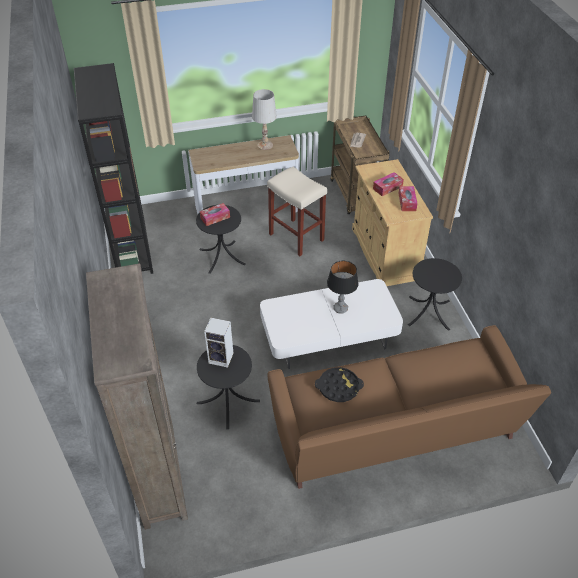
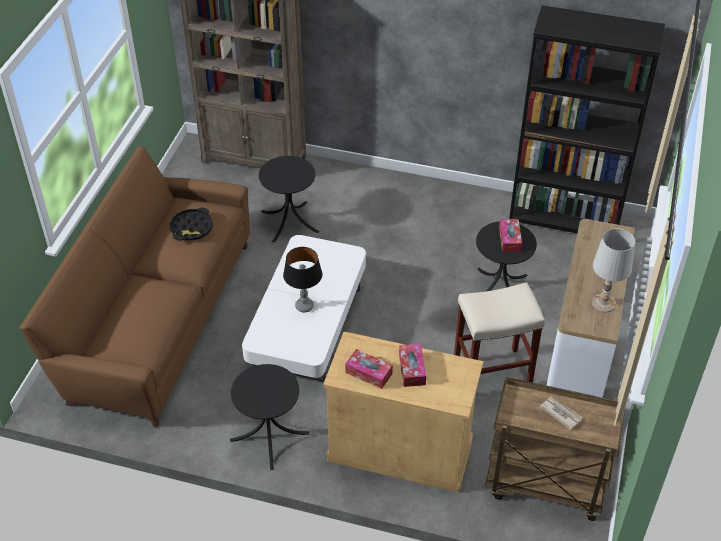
camera: 120 degrees right, 0 degrees up
(222, 358) = (296, 175): speaker -> none

